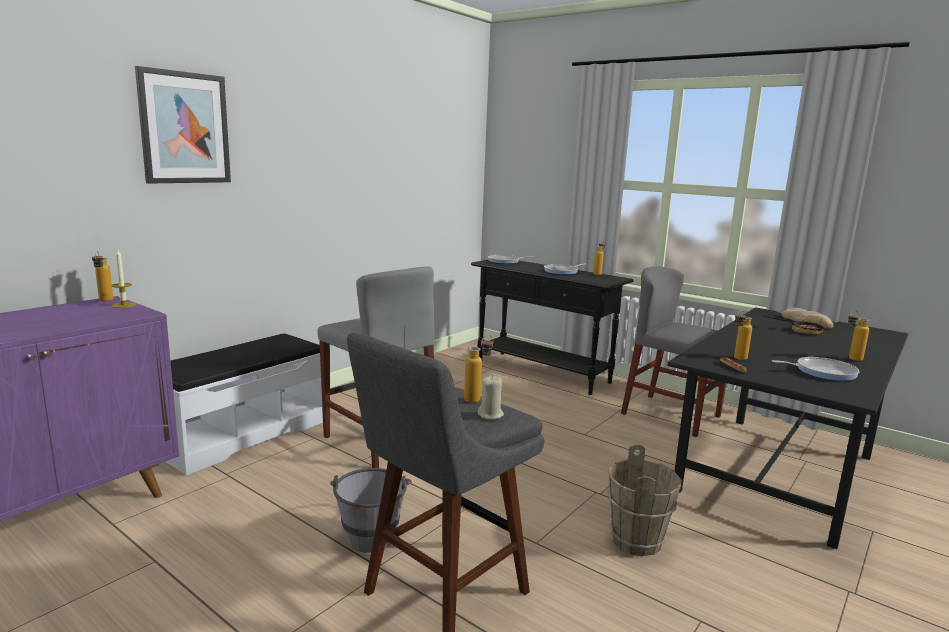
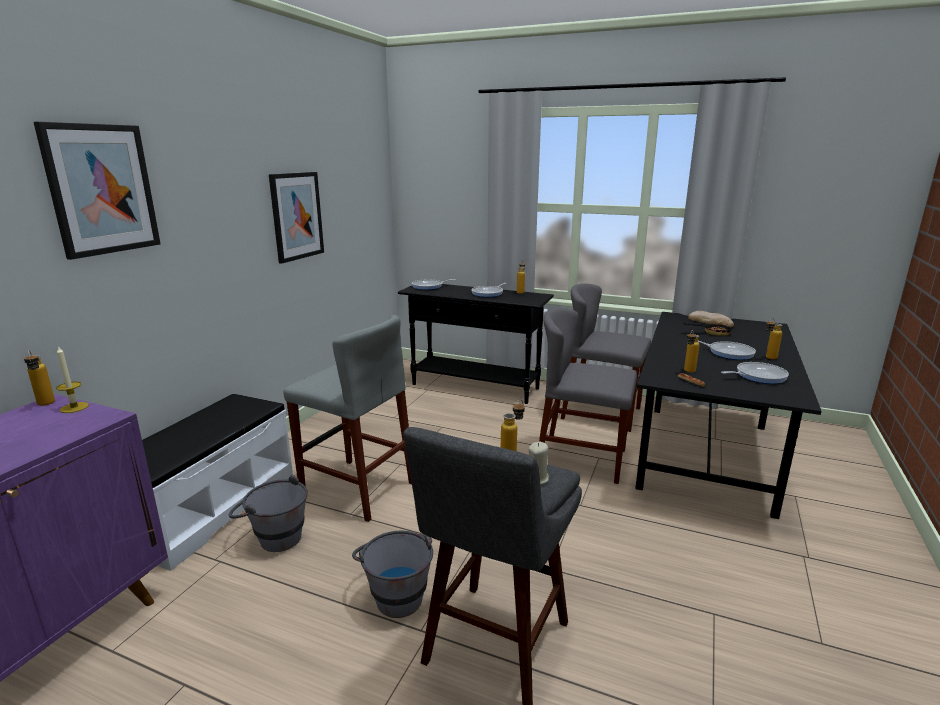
camera: 15 degrees left, 5 degrees up
(284, 466) = (273, 537): none -> grey bucket
(372, 175) = (296, 216): none -> picture
(624, 453) = (581, 459): none -> grey chair
(637, 541) = (631, 547): brown bucket -> none
(803, 349) = (728, 353): none -> frying pan

